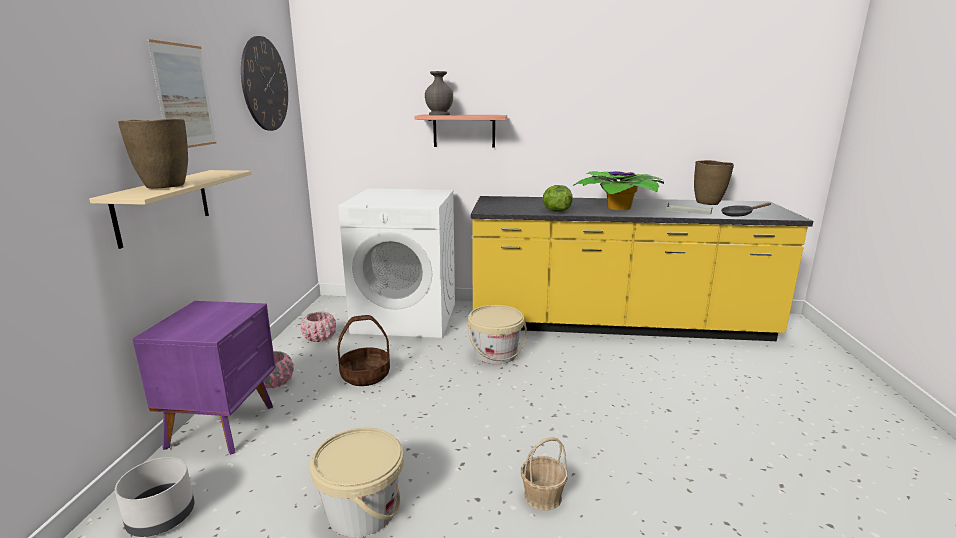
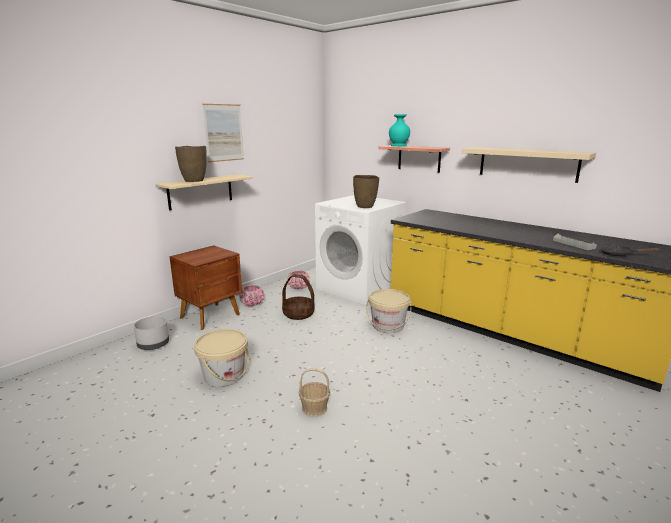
camera: 35 degrees right, 0 degrees up
(224, 425) = (211, 316): purple nightstand -> brown nightstand
(265, 84) = (291, 123): wall clock -> none
(440, 114) = (399, 146): grey vase -> turquoise vase
(555, 211) = (454, 227): lettuce -> none
(604, 129) = (527, 164): none -> beige shelf
(619, 207) = (515, 231): potted plant -> none
(708, 203) = (617, 241): brown vase -> brown vase (365, 206)

